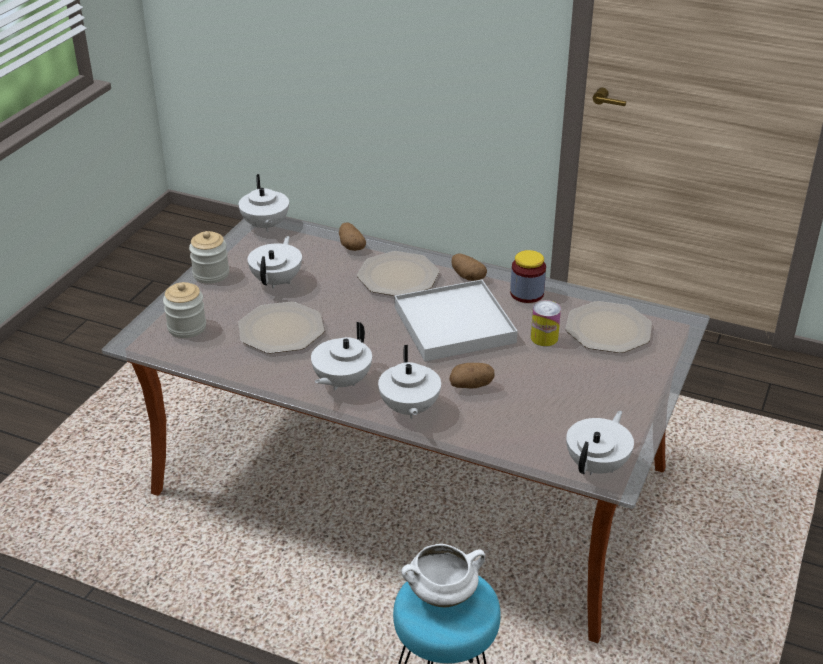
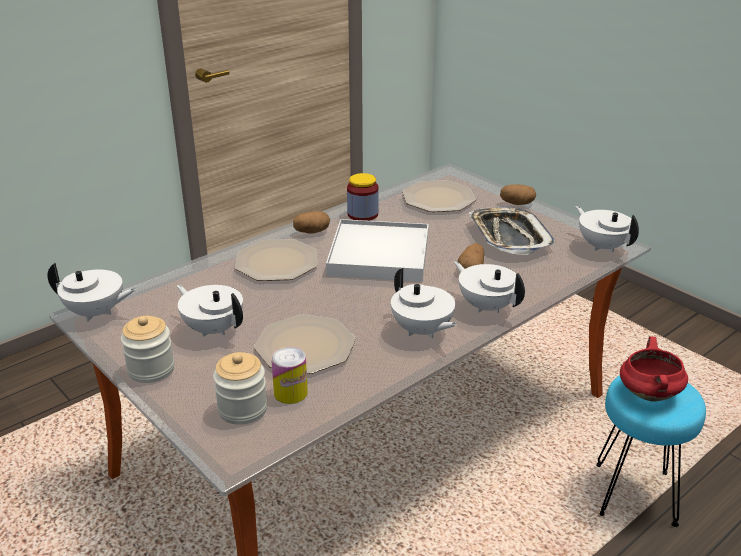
camera: 65 degrees left, 5 degrees down
(351, 246) = (197, 273): potato -> potato (517, 203)
(409, 409) = (486, 306): white teapot -> white teapot turned 150 degrees counterclockwise
(443, 594) = (648, 393): white cooking pot -> red cooking pot
(544, 338) = (430, 224): can -> can (290, 393)
(562, 394) = (509, 236): none -> tray

